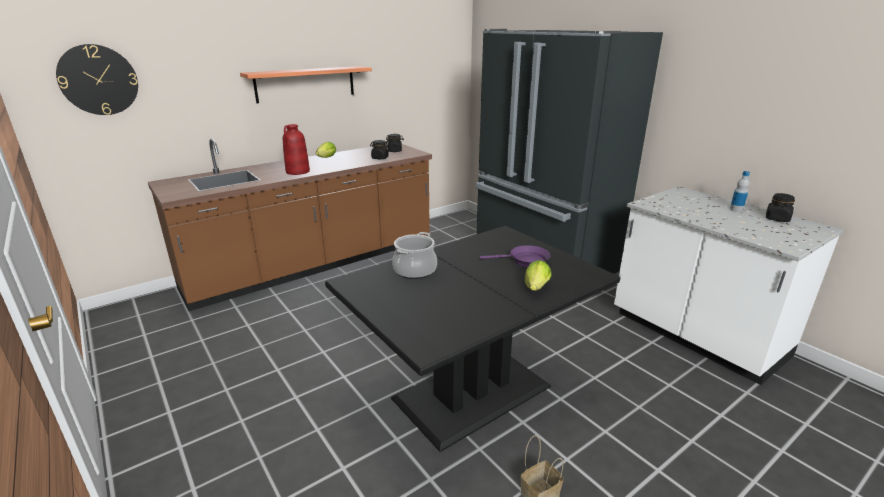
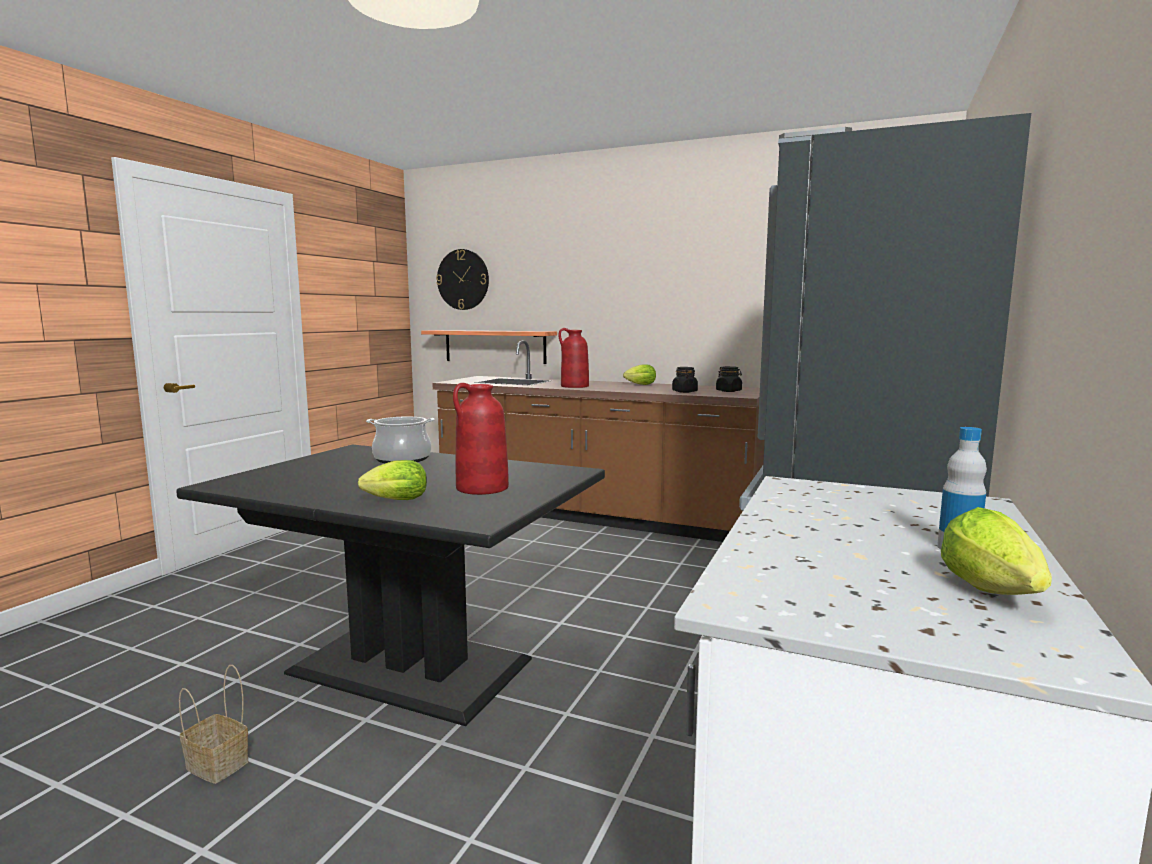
camera: 60 degrees right, 15 degrees down
(305, 84) = (645, 293): shelf -> shelf (494, 346)
(525, 261) = (482, 488): purple frying pan -> red vase
(777, 219) = (995, 593): black jar -> lettuce

